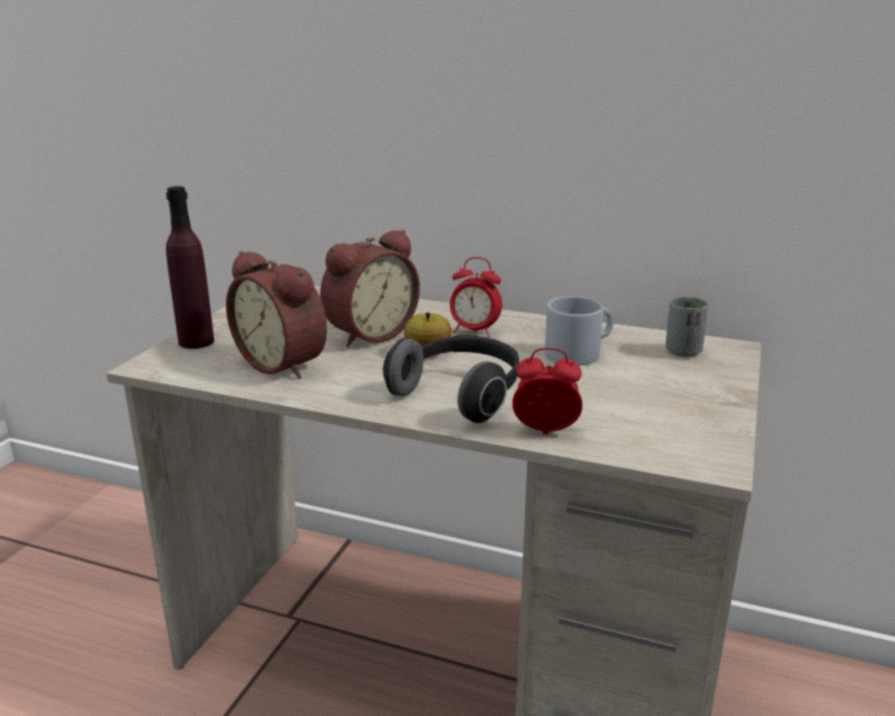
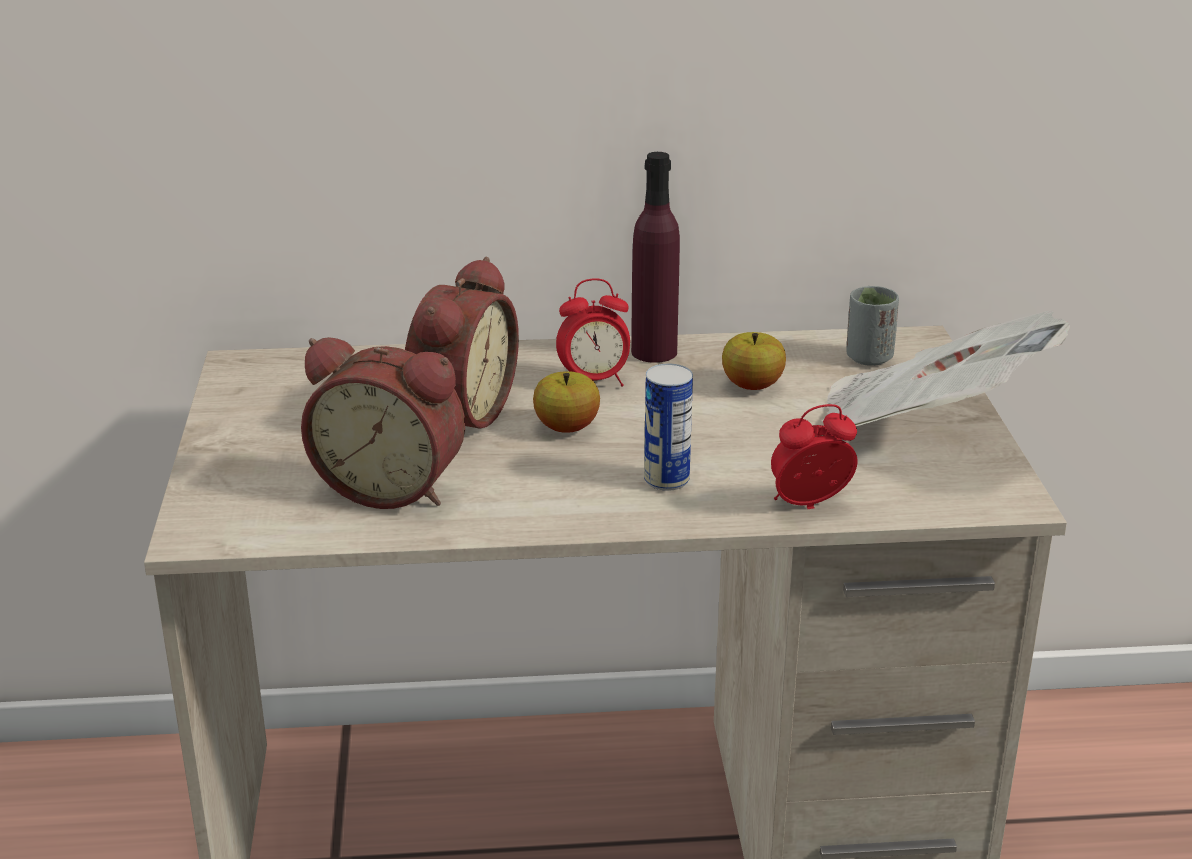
camera: 25 degrees left, 5 degrees up
(196, 342) = (221, 482): purple bottle -> purple bottle (654, 352)
(460, 395) = (666, 480): headphones -> can
(579, 352) = (752, 385): grey mug -> apple
(686, 402) = (926, 428): none -> newspaper

